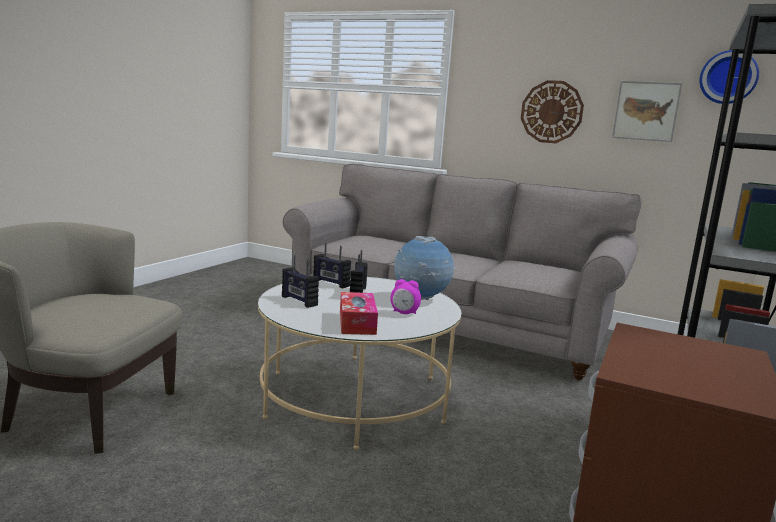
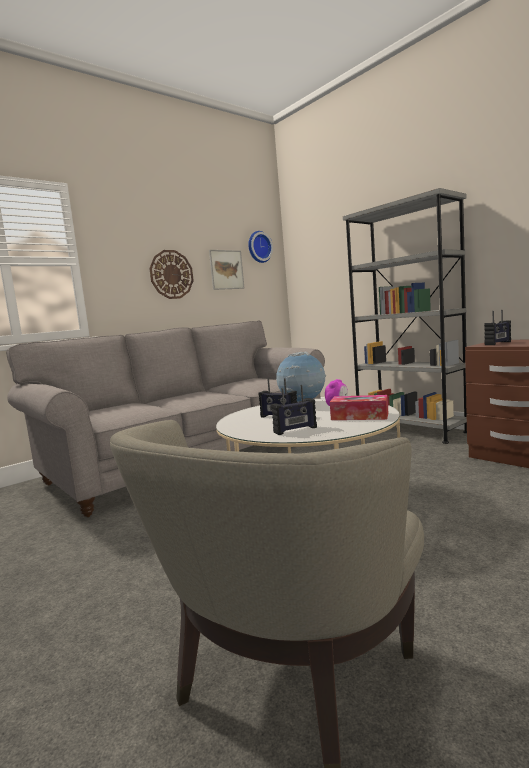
camera: 65 degrees left, 5 degrees down
(330, 283) = (243, 423): radio -> radio (498, 343)

